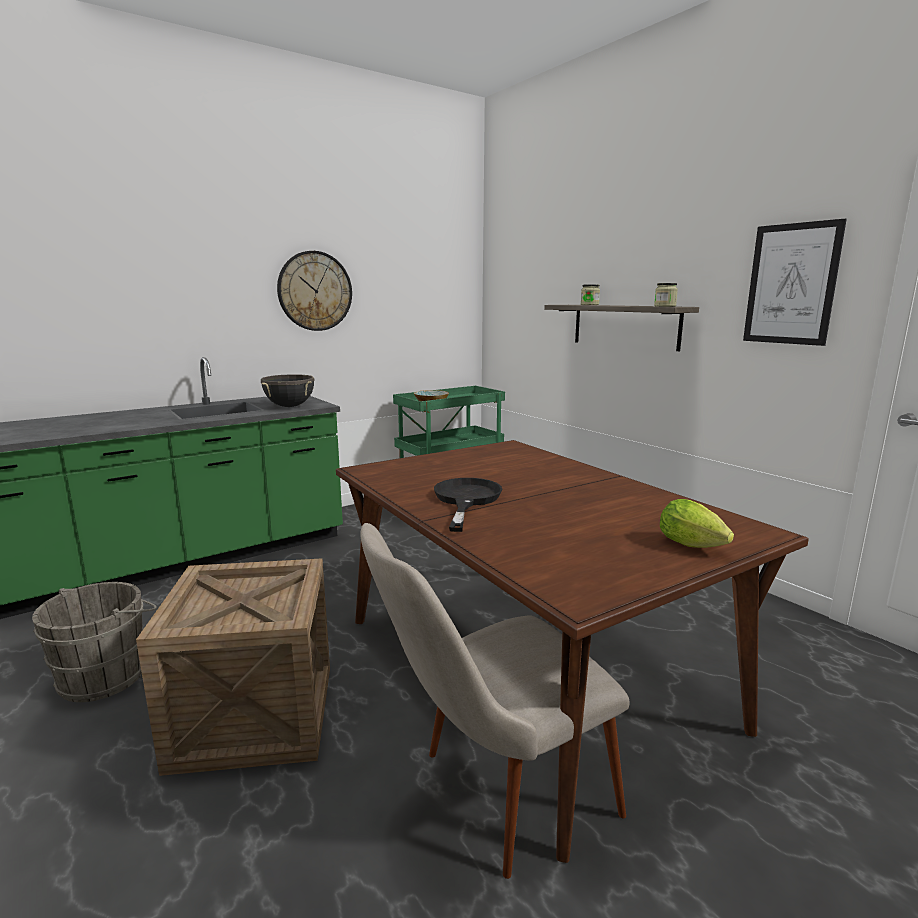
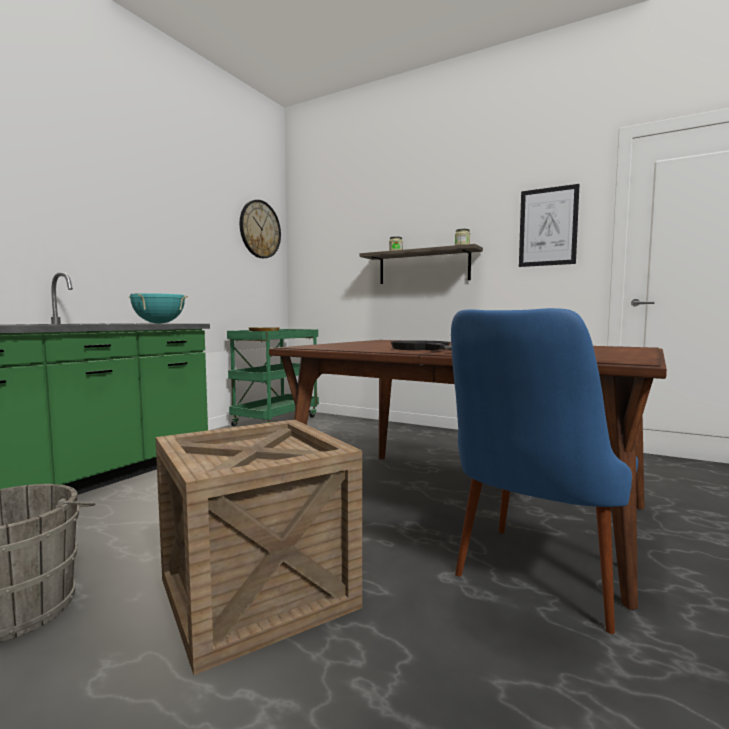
camera: 25 degrees left, 10 degrees down
(289, 406) = (159, 323): black cooking pot -> turquoise cooking pot
(315, 291) = (161, 229): wall clock -> wall clock (260, 229)
(491, 796) = (535, 586): beige chair -> blue chair
(694, 546) = (623, 350): lettuce -> none

